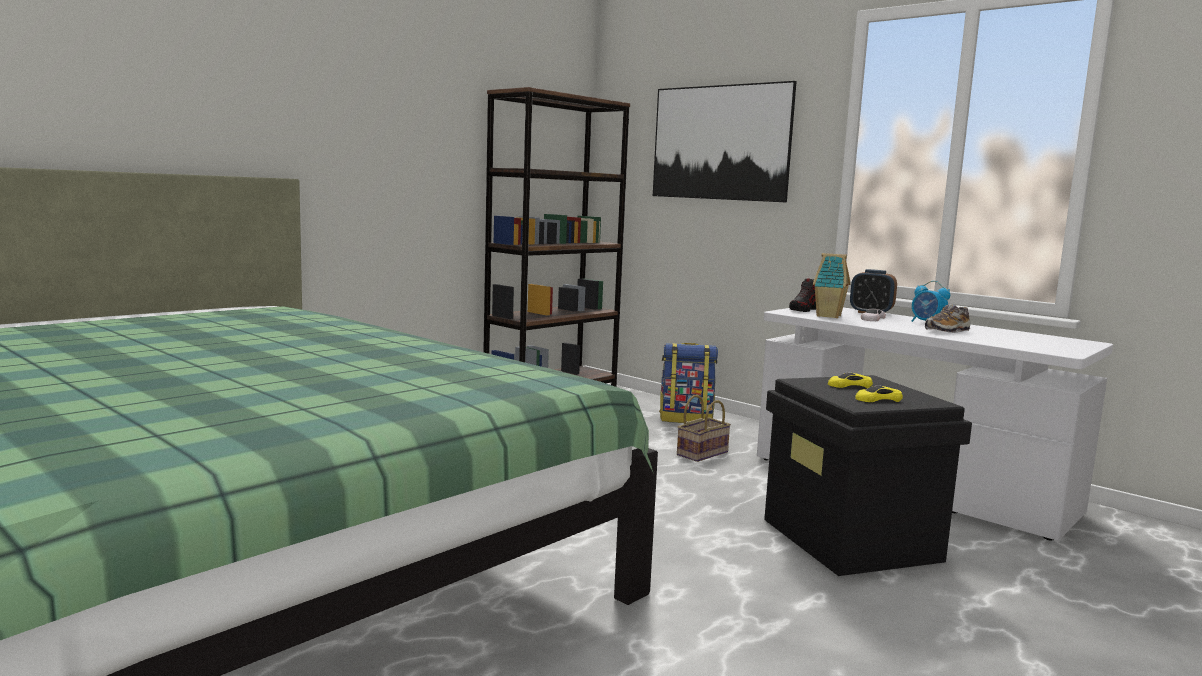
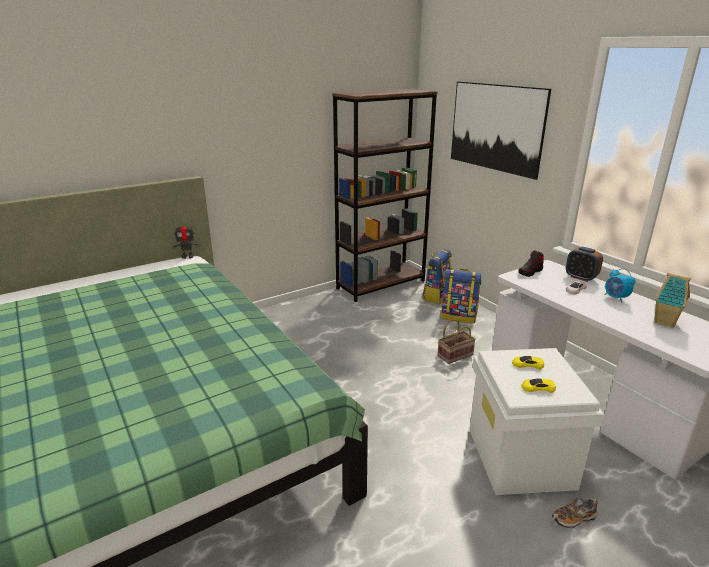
camera: 15 degrees right, 15 degrees up
(266, 304) = (187, 256): none -> toy robot
(642, 402) = (436, 296): none -> backpack
(829, 316) = (544, 284): toy house -> toy house (666, 322)
(852, 540) = (521, 458): black storage box -> white storage box
(947, 331) = (624, 313): shoe -> shoe (574, 519)

